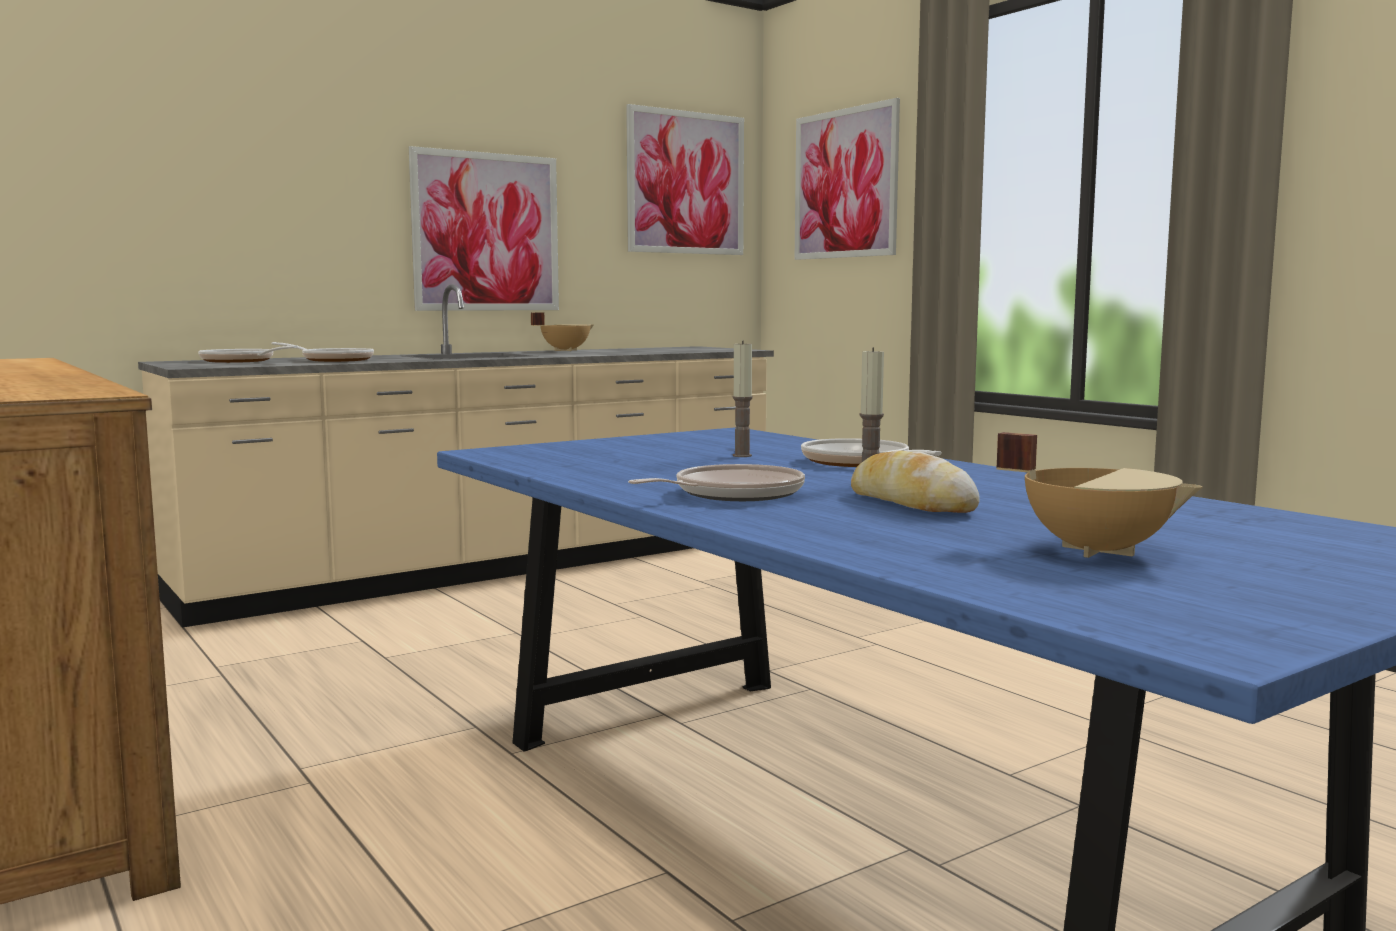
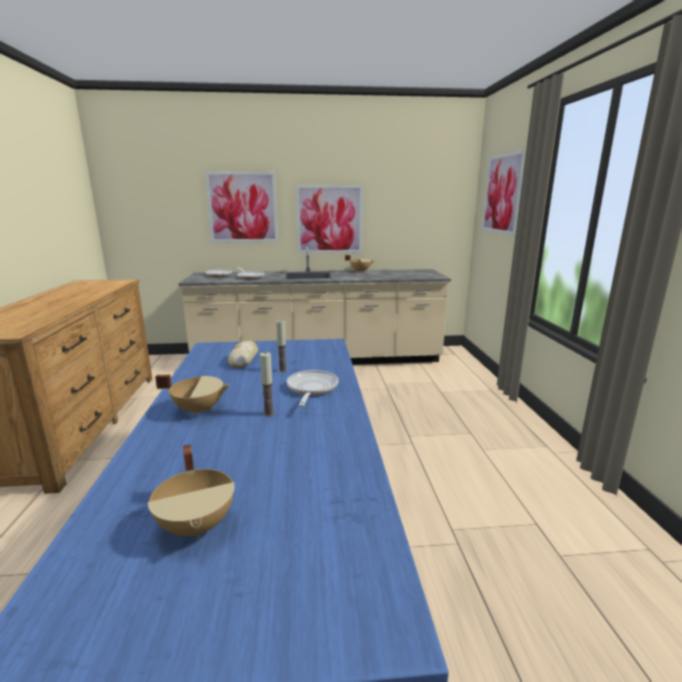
camera: 30 degrees right, 10 degrees up
(686, 183) = (432, 191): picture -> picture (242, 207)
(732, 494) = (199, 409): frying pan -> beige cooking pot
(911, 503) = (239, 440): bread -> bread (244, 359)

